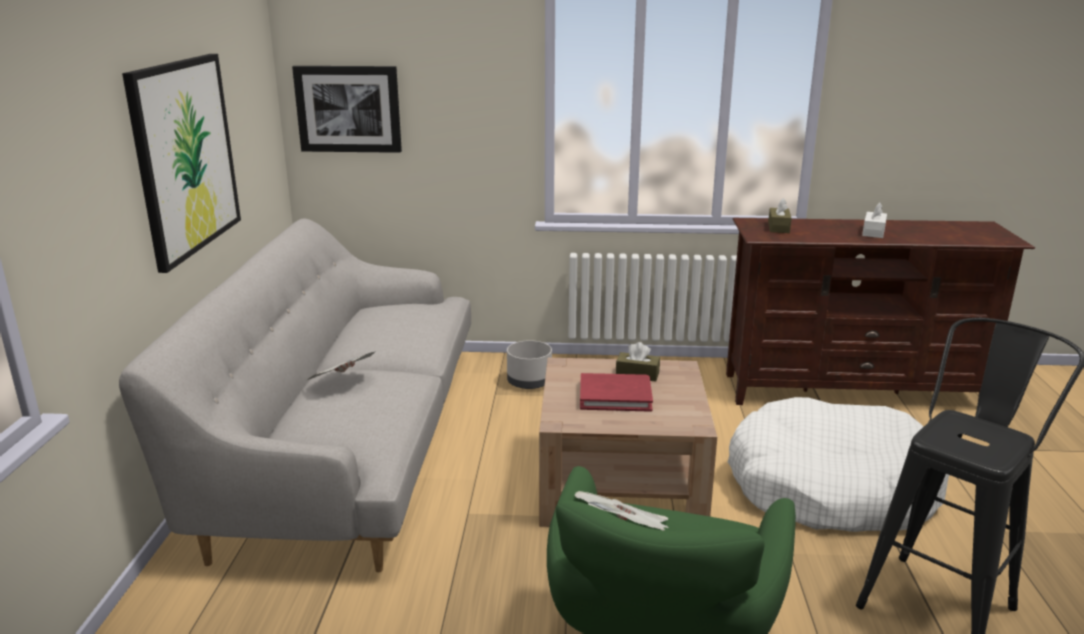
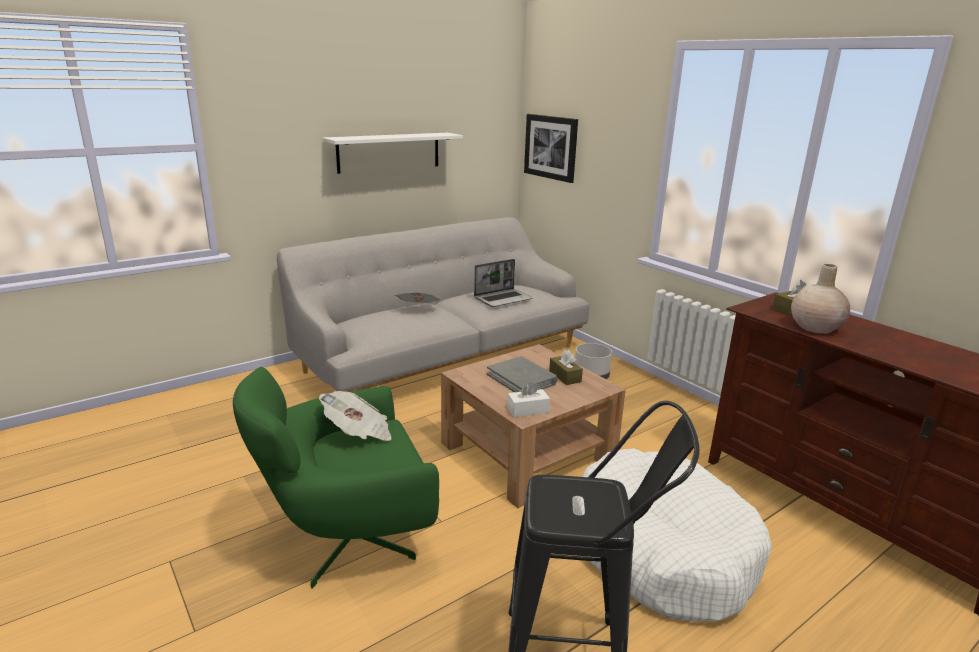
camera: 50 degrees right, 0 degrees up
(185, 156) = (389, 152): picture -> white shelf
(405, 328) = (503, 299): none -> laptop
(615, 396) = (522, 379): red book -> grey book
(823, 236) = (815, 327): none -> beige vase
(873, 232) = (885, 343): white tissue box -> white tissue box (527, 410)

